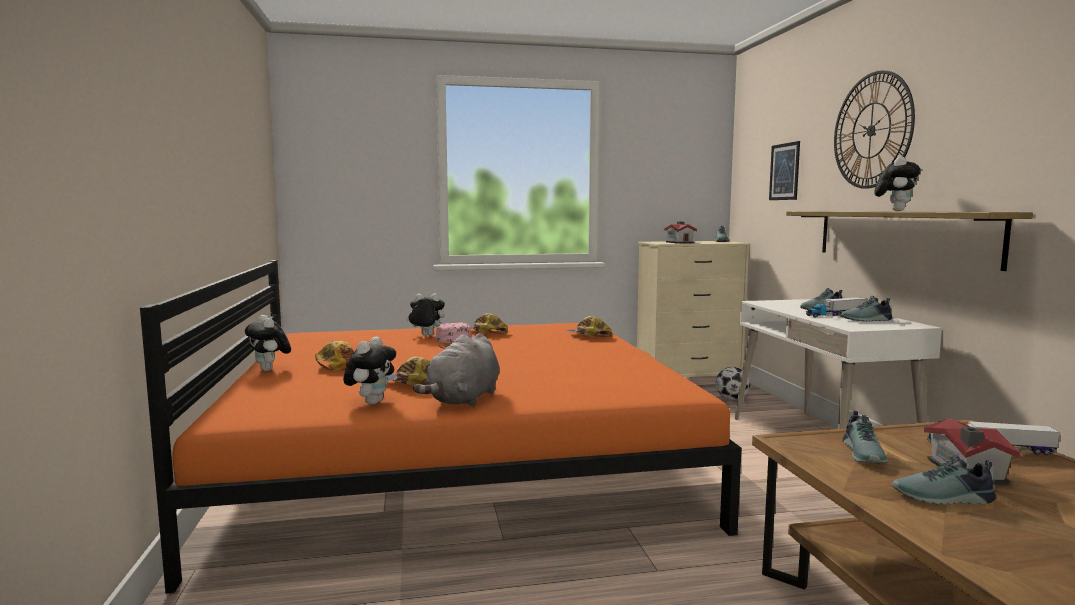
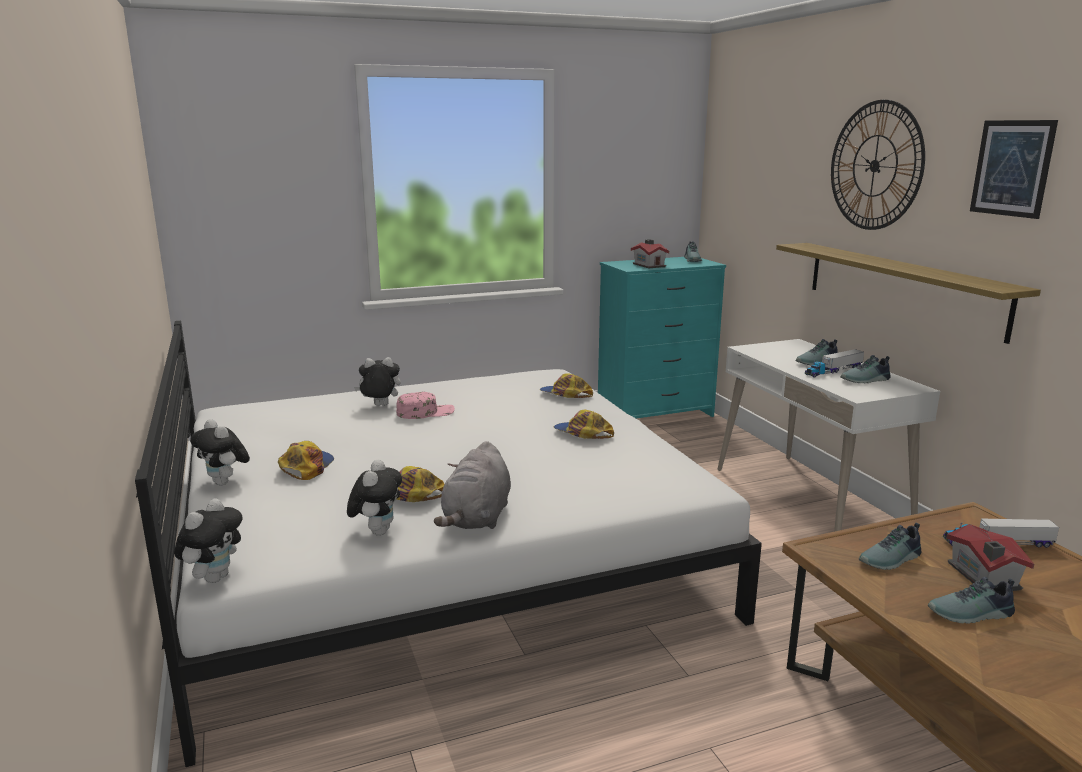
camera: 10 degrees left, 10 degrees up
(455, 460) = (436, 553): orange bed -> white bed
(486, 332) = (447, 395): cap -> cap (582, 434)
(688, 378) = (655, 414): beige dresser -> turquoise dresser
(732, 399) = (708, 441): football -> none
(784, 171) = (769, 190): picture -> picture (1012, 168)
(865, 453) = (892, 560): shoe -> shoe turned 60 degrees clockwise
(894, 211) = (900, 268): plush toy -> plush toy (214, 577)

